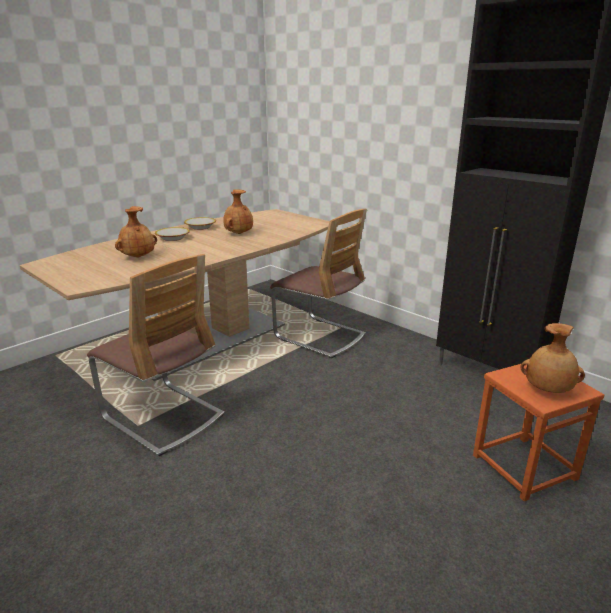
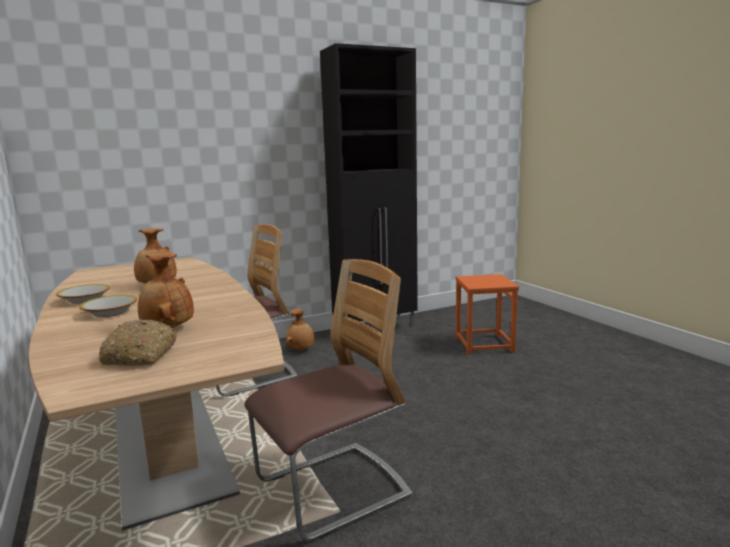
camera: 70 degrees left, 10 degrees down
(91, 262) = (140, 355): none -> bread
(548, 390) = (494, 281): brown vase -> brown vase (301, 350)

